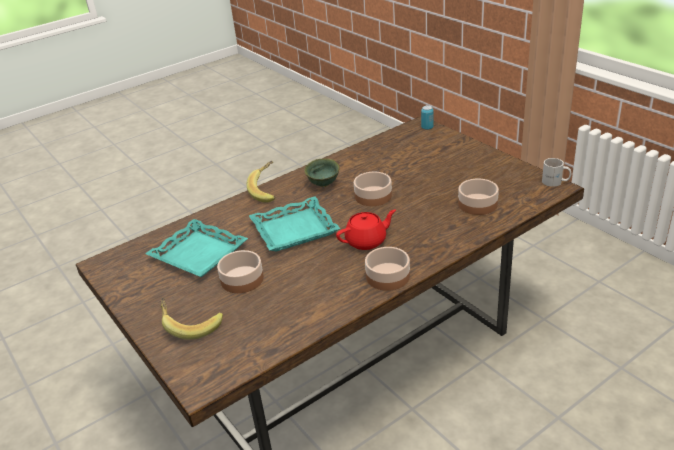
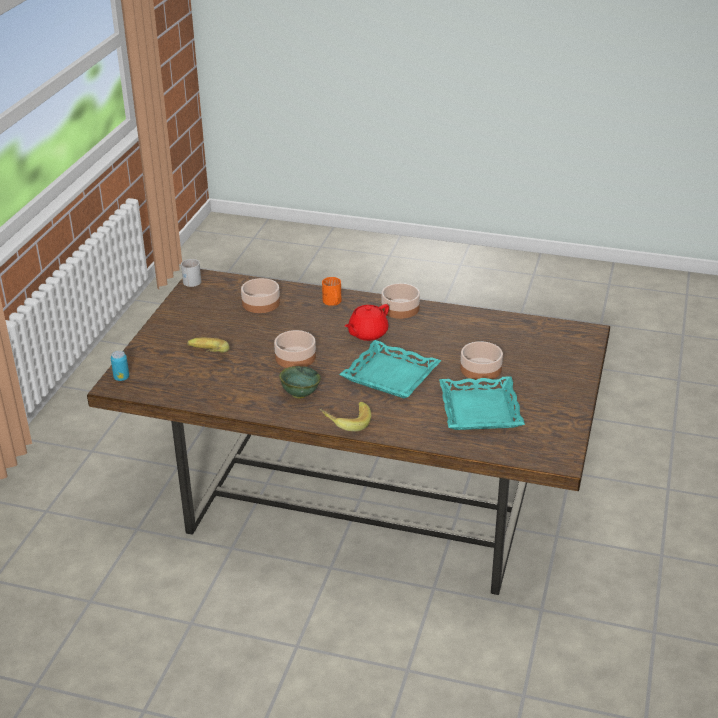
camera: 130 degrees left, 0 degrees up
(191, 325) = (552, 365): banana -> banana (206, 357)
(367, 241) = (367, 333): red teapot -> red teapot turned 75 degrees counterclockwise
(440, 241) = (332, 302): none -> orange mug

